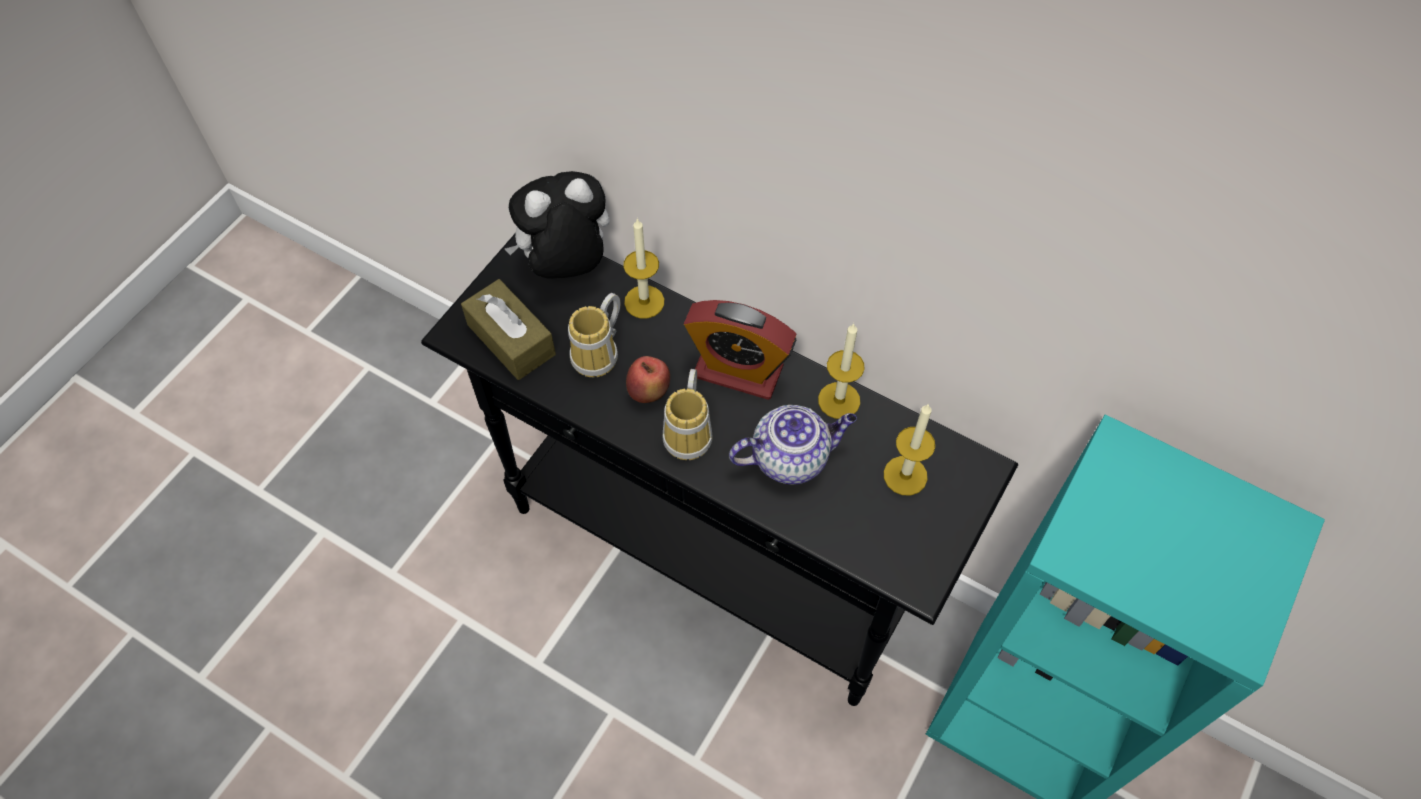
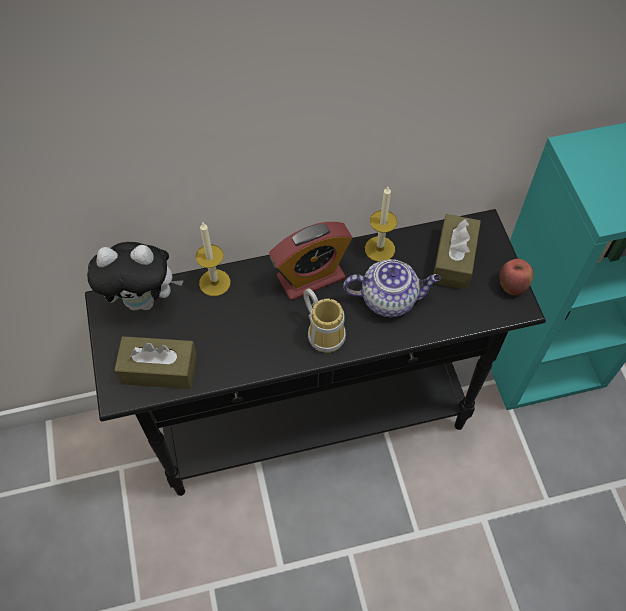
camera: 45 degrees left, 0 degrees up
(566, 266) = (144, 300): plush toy -> plush toy turned 120 degrees counterclockwise
(601, 355) = (224, 333): mug -> none
(649, 392) = (275, 330): apple -> apple (512, 286)
(791, 457) = (390, 299): teapot -> teapot turned 60 degrees clockwise
(905, 475) = (454, 259): candle -> brown tissue box

